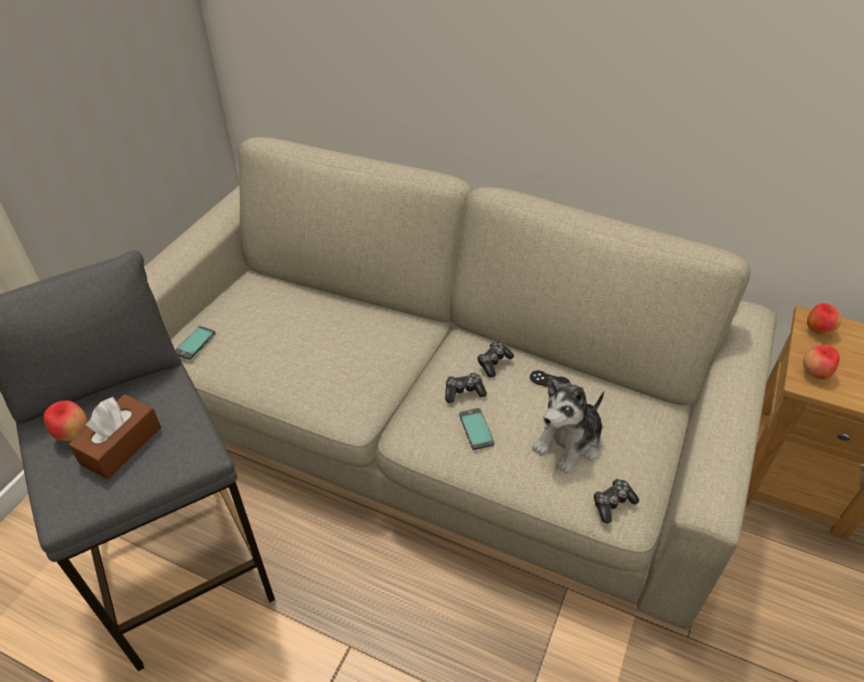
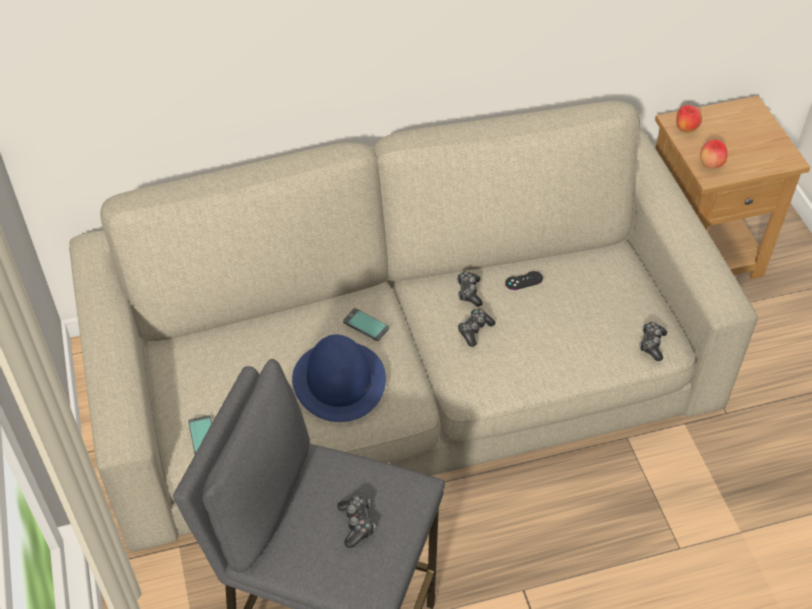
camera: 40 degrees left, 5 degrees up
(74, 434) = (309, 543): apple -> none
(121, 445) = (357, 523): brown tissue box -> game controller
(321, 363) = (339, 380): none -> blue hat
(476, 429) = (515, 353): phone -> phone (366, 325)
(569, 443) = (586, 320): plush toy -> none

